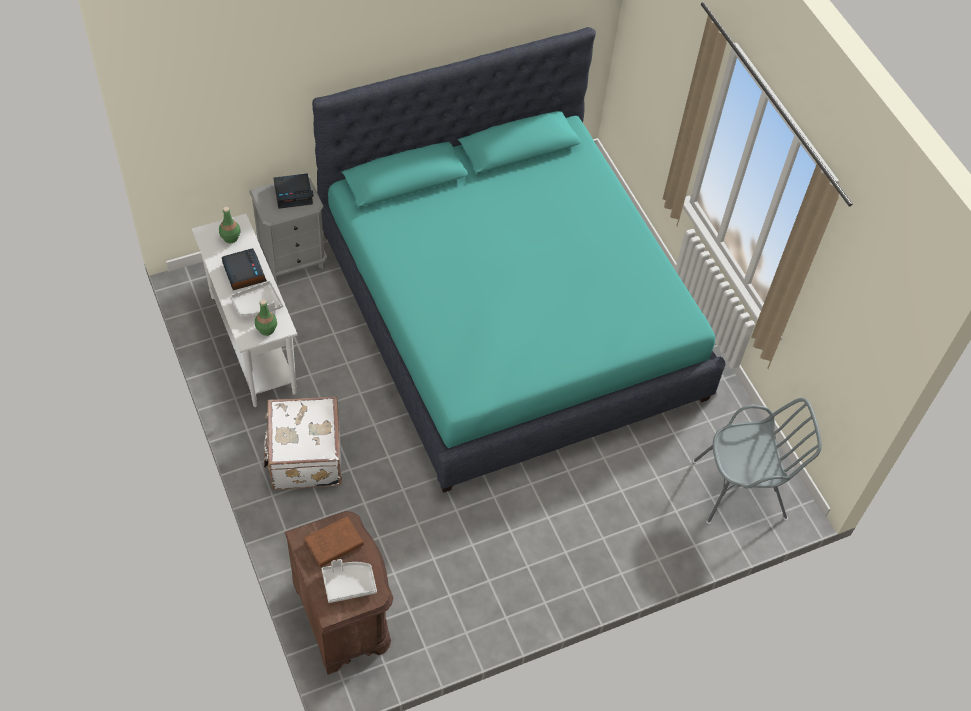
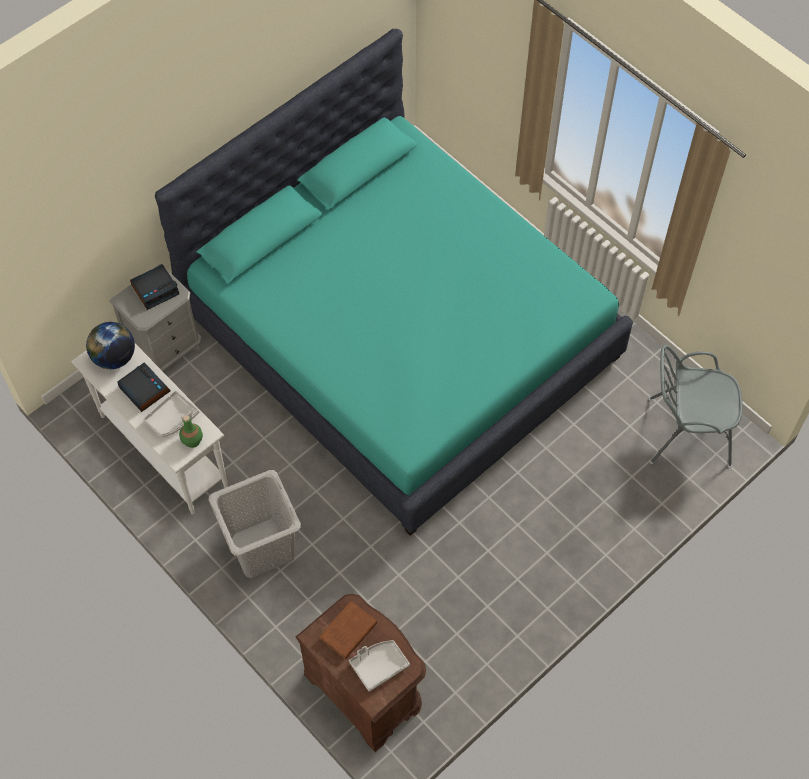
camera: 15 degrees left, 5 degrees up
(230, 237) = (114, 357): green bottle -> globe
(304, 457) = (262, 548): white suitcase -> grey laundry basket
(744, 488) = (685, 432): grey chair -> grey chair turned 150 degrees counterclockwise

